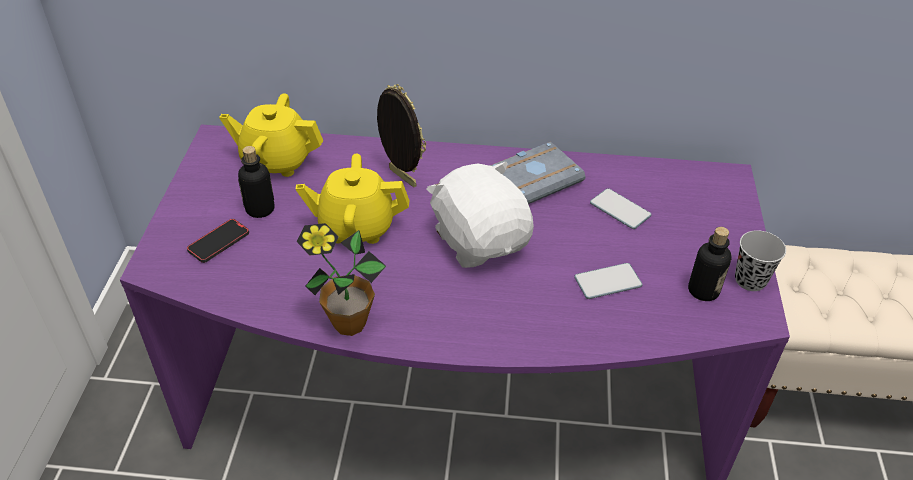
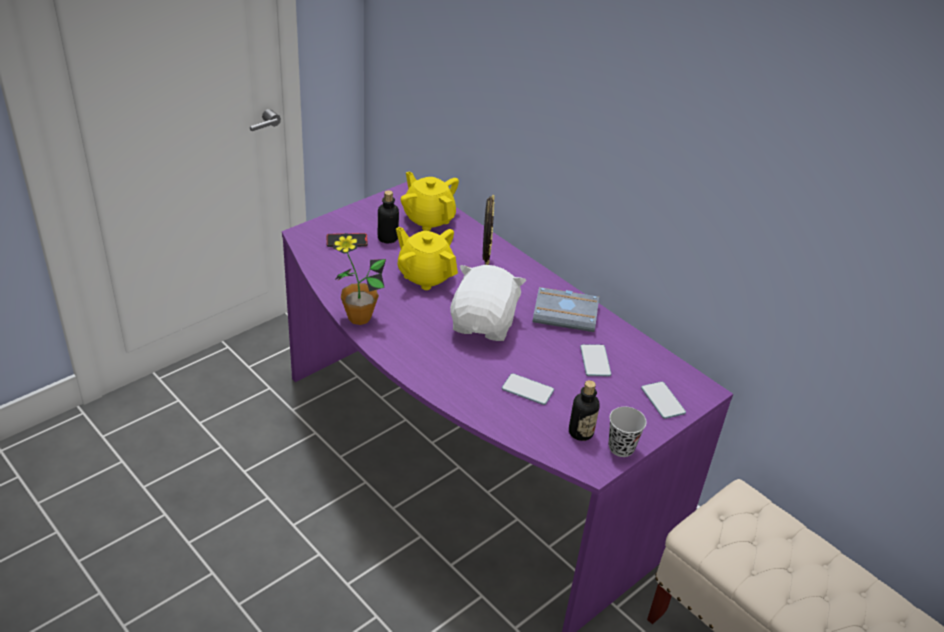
camera: 40 degrees right, 5 degrees down
(717, 209) = (662, 401): none -> phone

